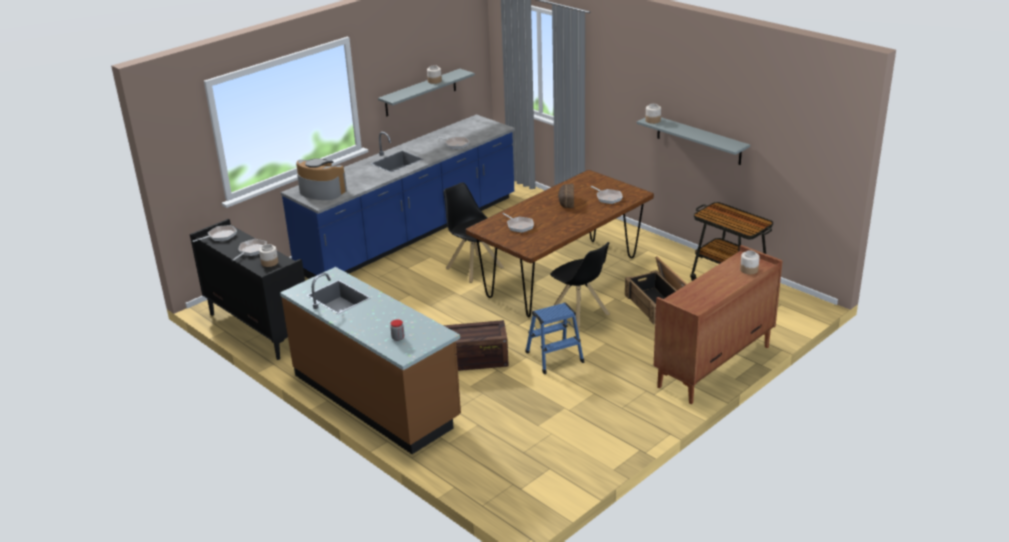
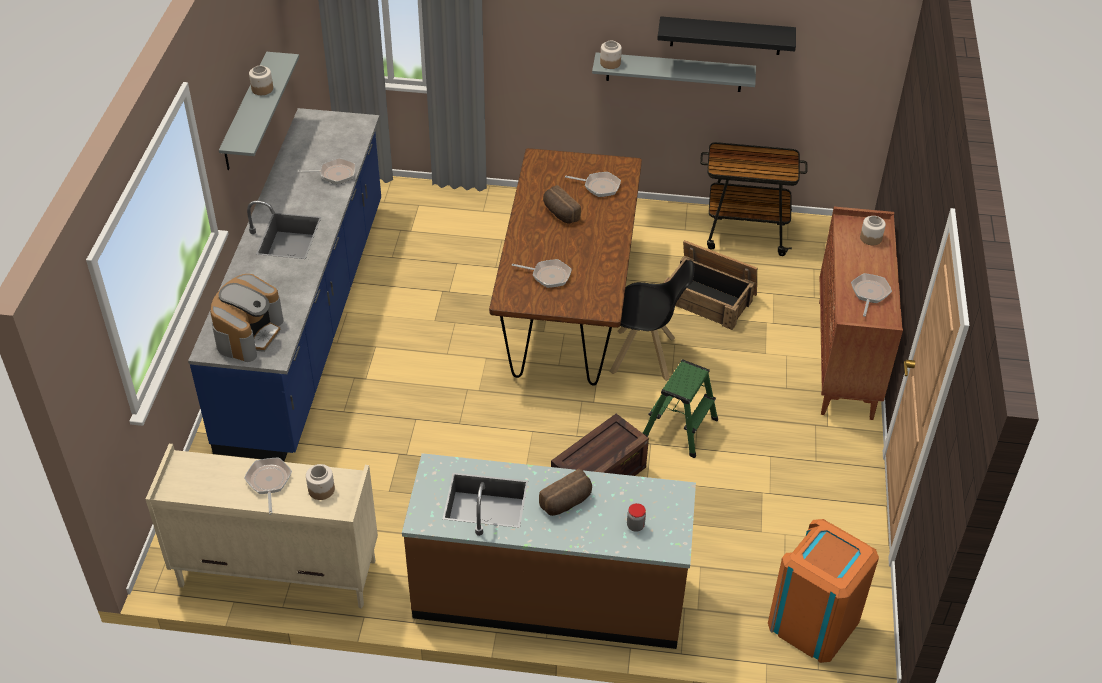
camera: 40 degrees left, 15 degrees up
(220, 236) = (188, 478): frying pan -> frying pan (869, 293)
(258, 328) = (276, 573): black cabinet -> beige cabinet
(321, 191) = (249, 334): coffee machine -> coffee machine turned 120 degrees clockwise
(376, 314) = (567, 503): none -> bread
(473, 267) = (448, 339): black chair -> none
(510, 482) = (813, 623): none -> orange trash can
(554, 357) = (679, 428): blue step ladder -> green step ladder
(730, 115) = (726, 35): none -> black shelf

